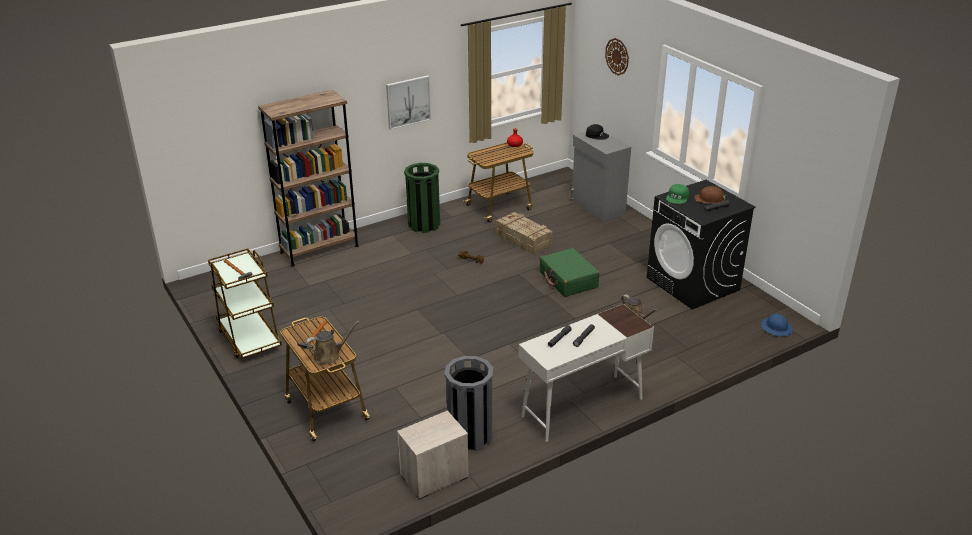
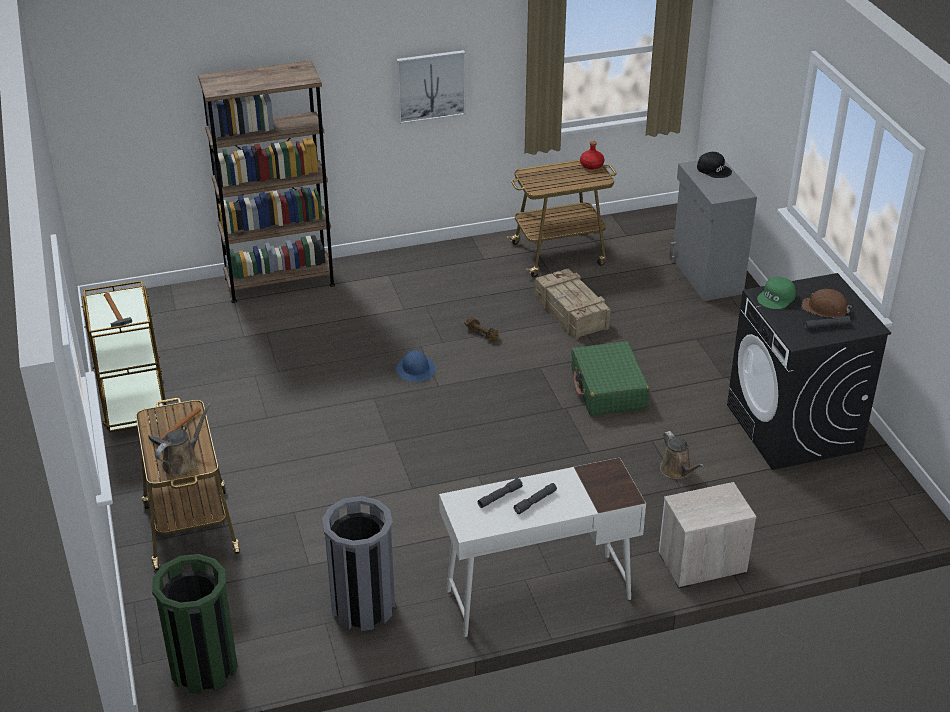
camera: 15 degrees right, 5 degrees up
(329, 356) = (183, 462): brown watering can -> brown watering can turned 45 degrees counterclockwise
(424, 224) = (439, 266): green trash can -> green trash can (204, 667)
(433, 476) = (288, 656): nightstand -> nightstand (700, 563)
(617, 56) = (758, 53): wall clock -> none
(776, 328) = (889, 524): blue hard hat -> blue hard hat (416, 370)

